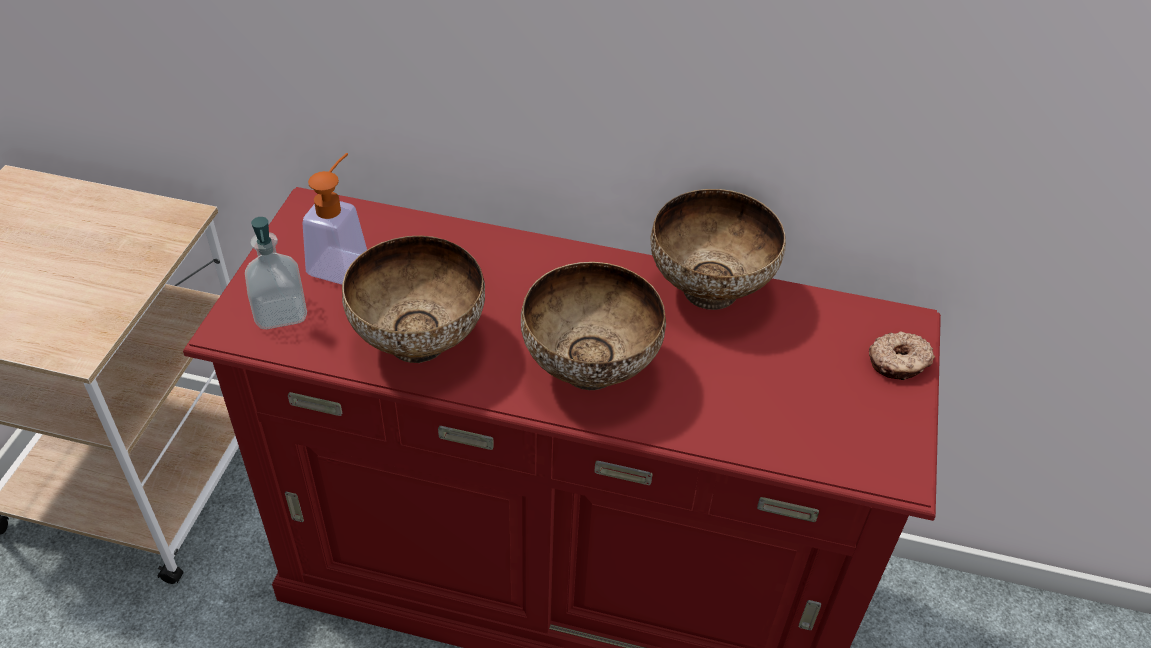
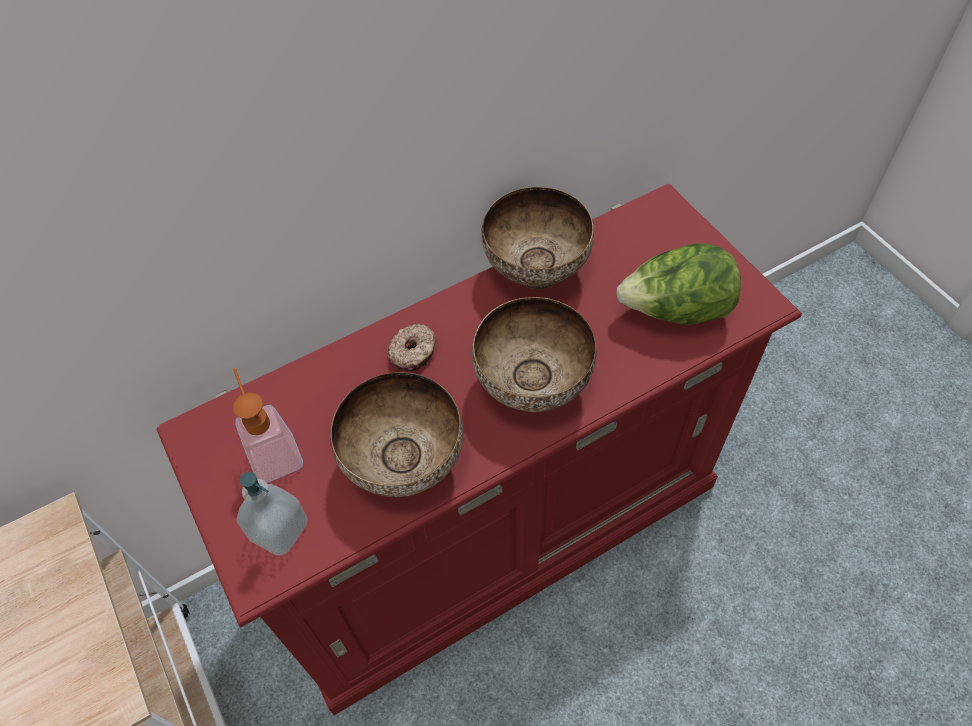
camera: 40 degrees left, 10 degrees up
(798, 413) = (676, 311): none -> lettuce
(898, 363) = (687, 234): donut -> donut (413, 352)

